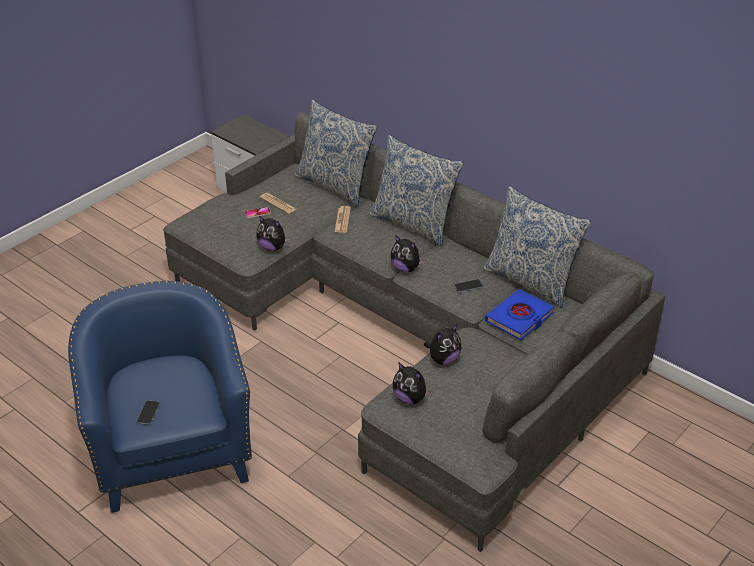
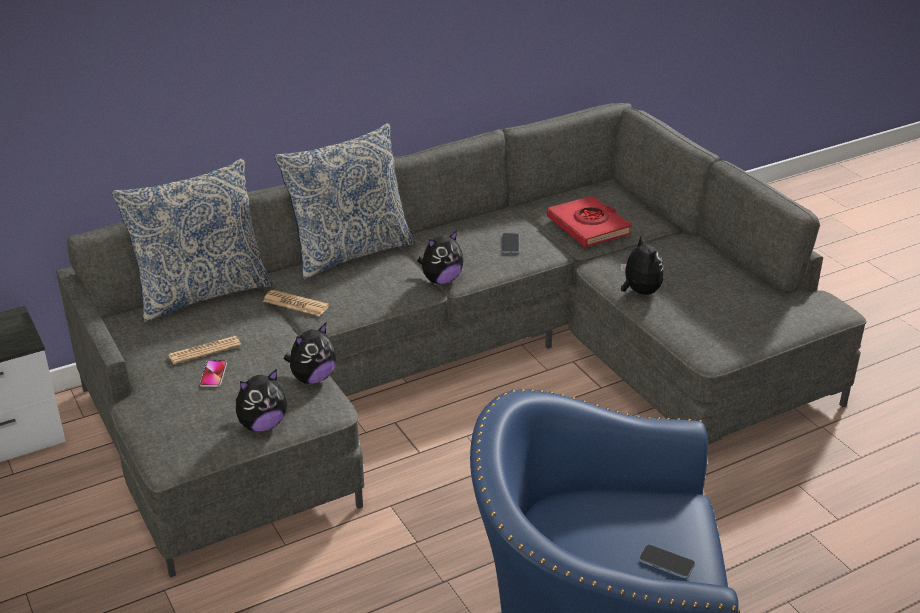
camera: 70 degrees left, 5 degrees down
(410, 398) = (703, 329): plush toy -> plush toy (262, 425)
(519, 318) = (588, 226): blue book -> red book
(531, 281) = (523, 204): pillow -> none

